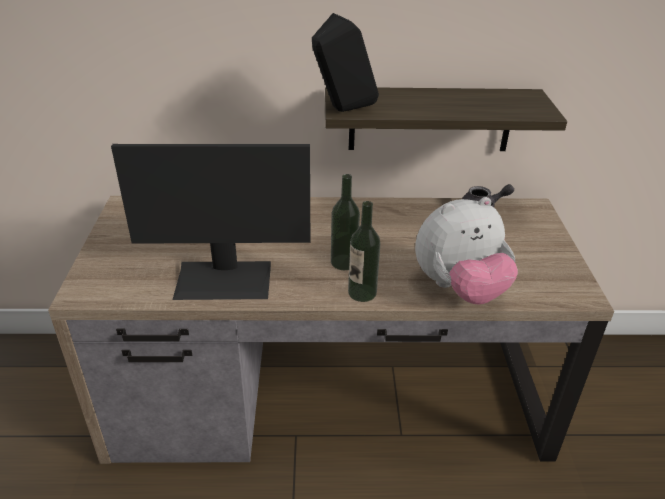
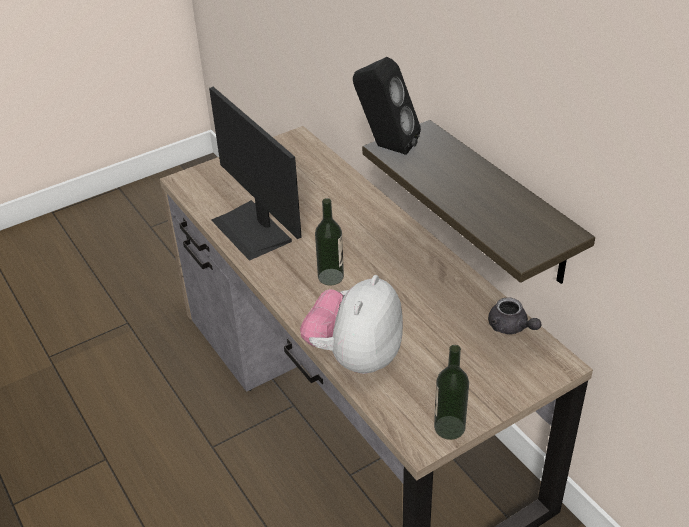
camera: 60 degrees right, 5 degrees up
(362, 293) = (299, 303): bottle -> bottle (449, 427)
(459, 289) = (355, 357): plush toy -> plush toy turned 75 degrees clockwise

